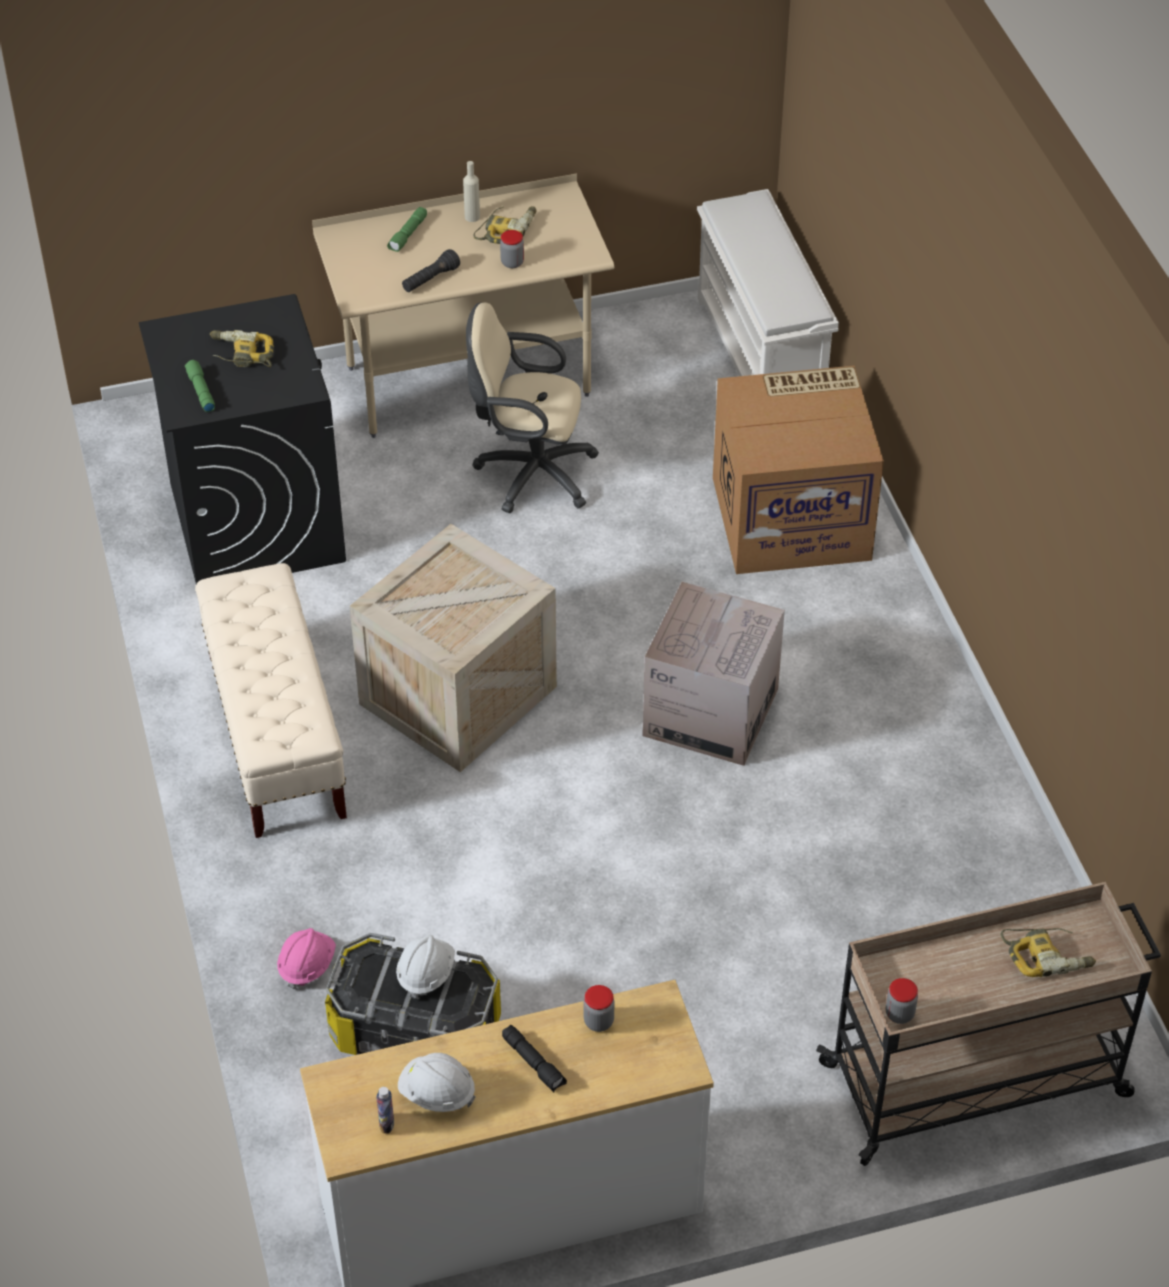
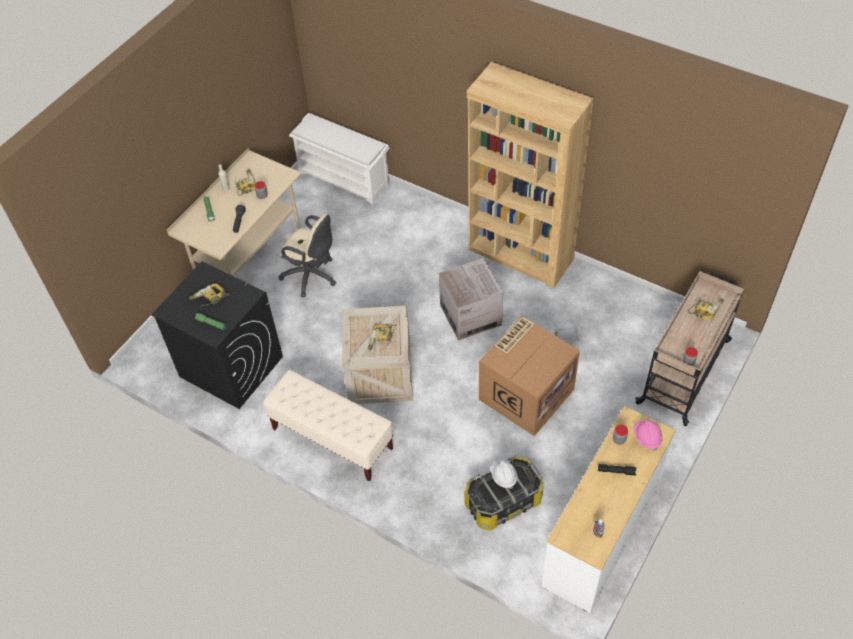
camera: 40 degrees left, 5 degrees up
(306, 965) = (440, 511): pink hard hat -> pink hard hat (646, 438)
(437, 1093) = (600, 508): white hard hat -> white hard hat (564, 336)
(455, 611) = (381, 339): none -> power drill
(529, 473) = (312, 276): beige office chair -> beige office chair turned 120 degrees counterclockwise
(792, 516) = (420, 228): cardboard box -> cardboard box (526, 393)
(916, 678) = (520, 255): none -> brown bookcase

